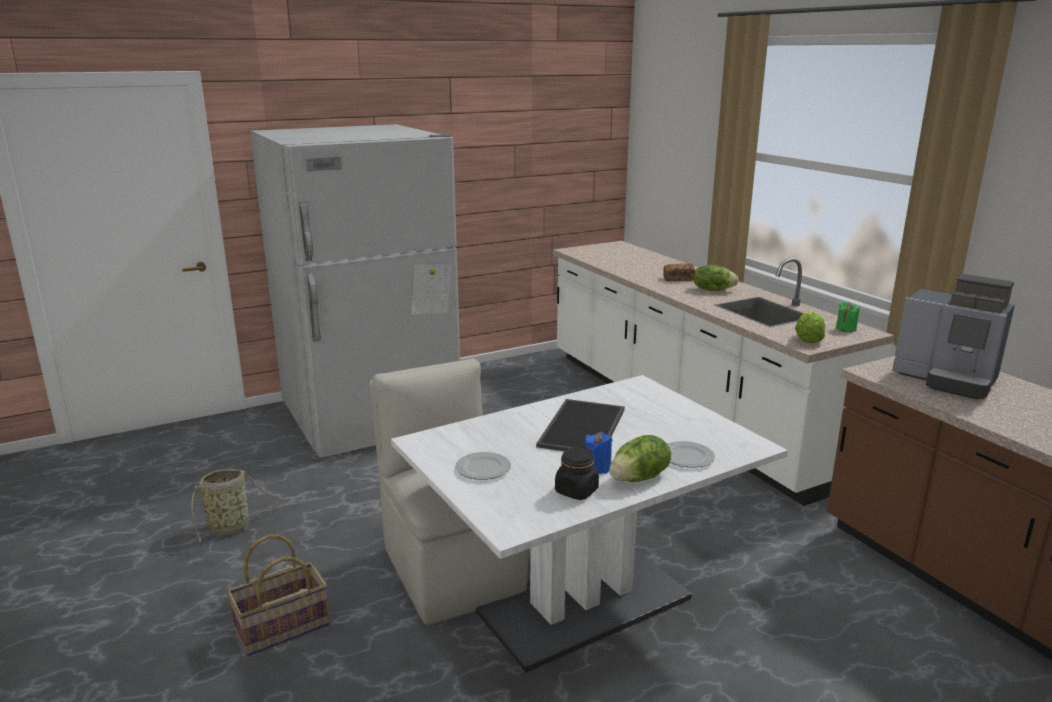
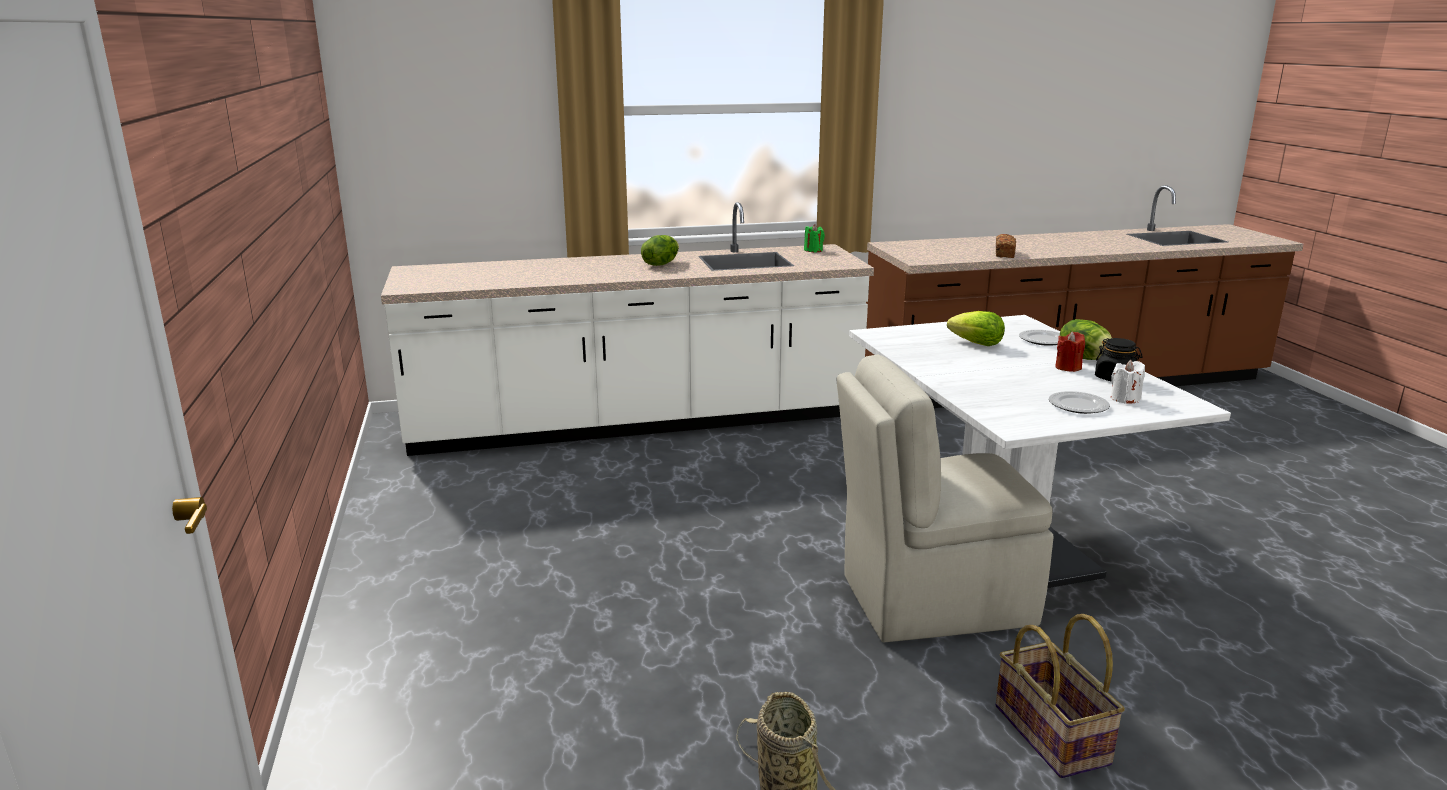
camera: 75 degrees left, 0 degrees up
(371, 415) = (454, 635): white fridge -> none
(513, 492) = (1125, 399): none -> white candle
(584, 428) = (982, 363): tray -> none
(597, 468) = (1068, 367): blue candle -> red candle
(678, 279) = (606, 268): bread -> bread (1004, 254)
(808, 339) = (835, 262): lettuce -> lettuce (977, 344)
(947, 380) = (940, 250): coffee machine -> none

